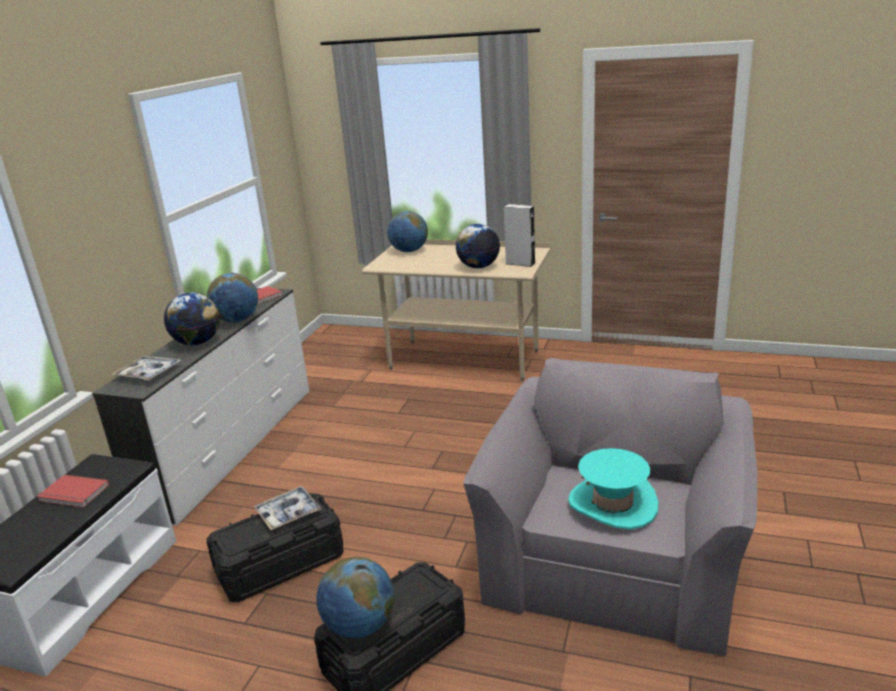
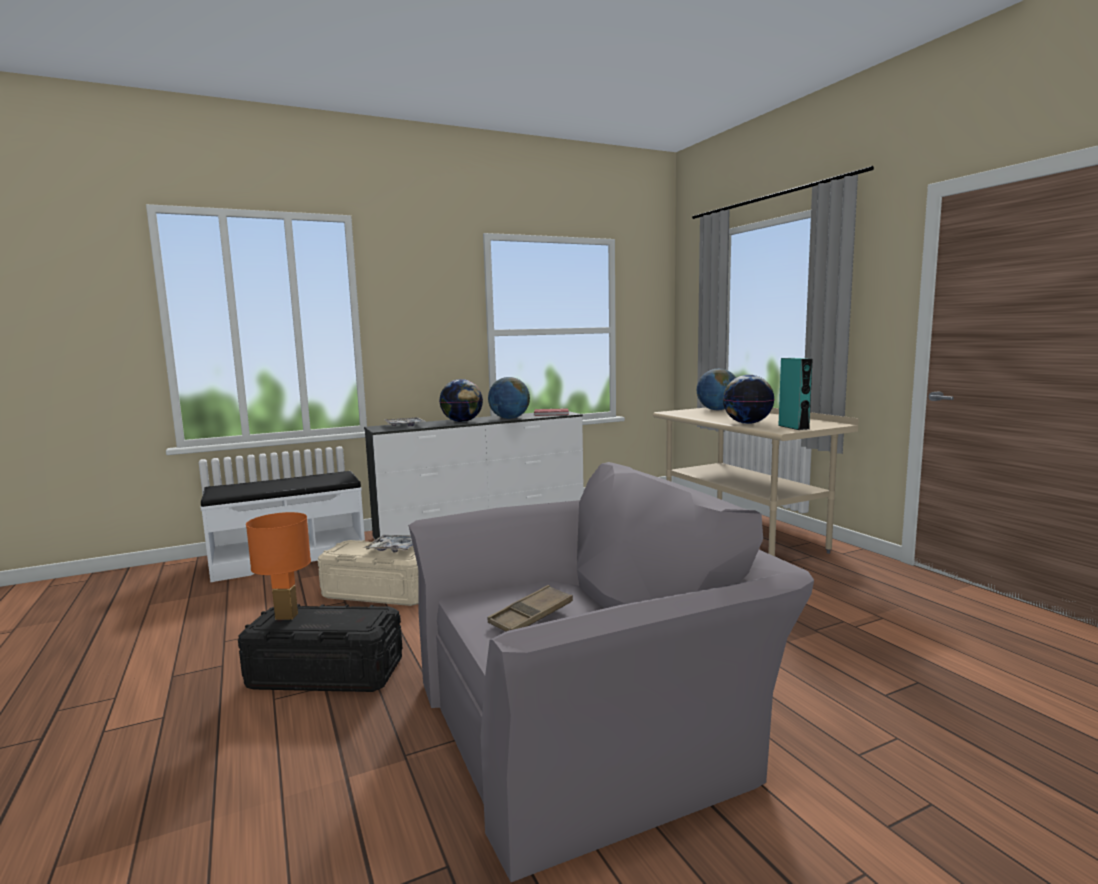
camera: 45 degrees right, 15 degrees down
(73, 494) = (302, 480): red book -> none
(281, 564) = (380, 592): black storage box -> beige storage box
(360, 625) = (287, 616): globe -> orange table lamp
(520, 263) = (793, 427): grey speaker -> turquoise speaker
(612, 503) = (531, 616): turquoise hat -> brown tray

